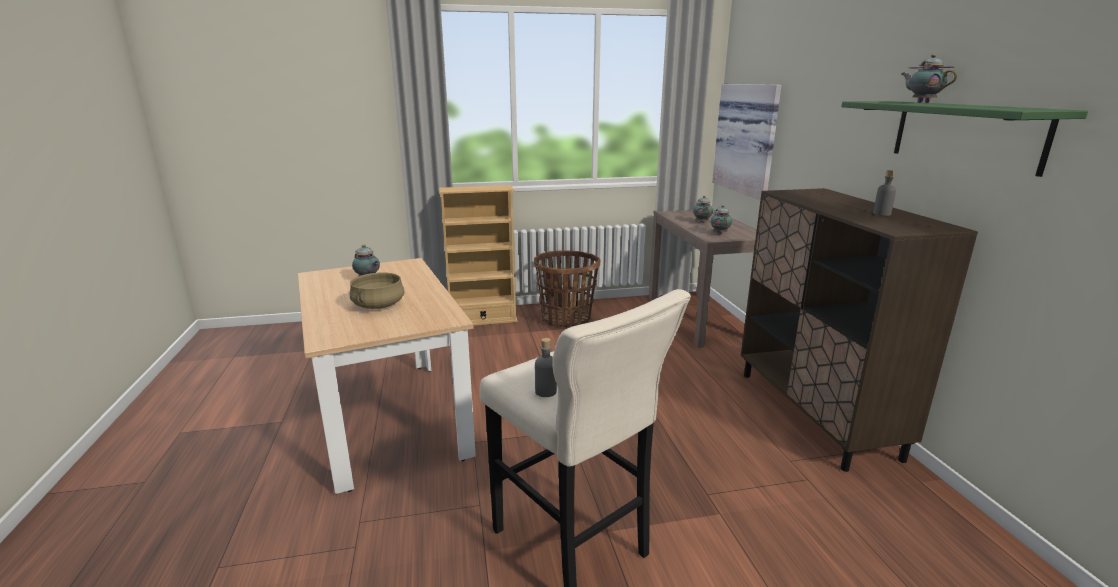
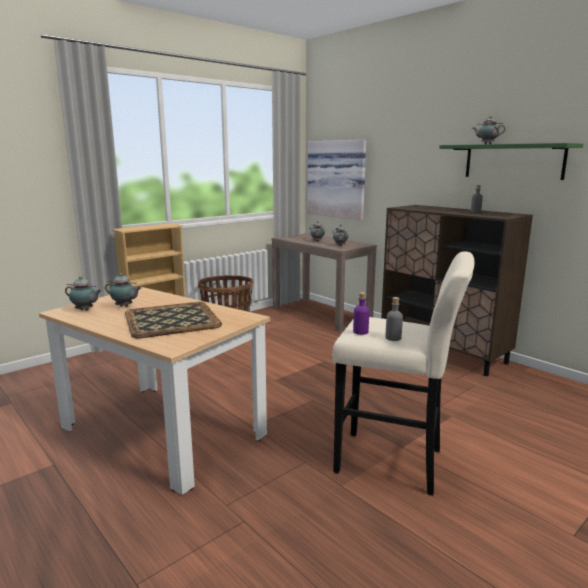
camera: 30 degrees left, 5 degrees down
(332, 277) = (85, 310): none -> teapot
(378, 305) = (171, 319): beige cooking pot -> tray
(524, 371) = (360, 332): none -> purple bottle

